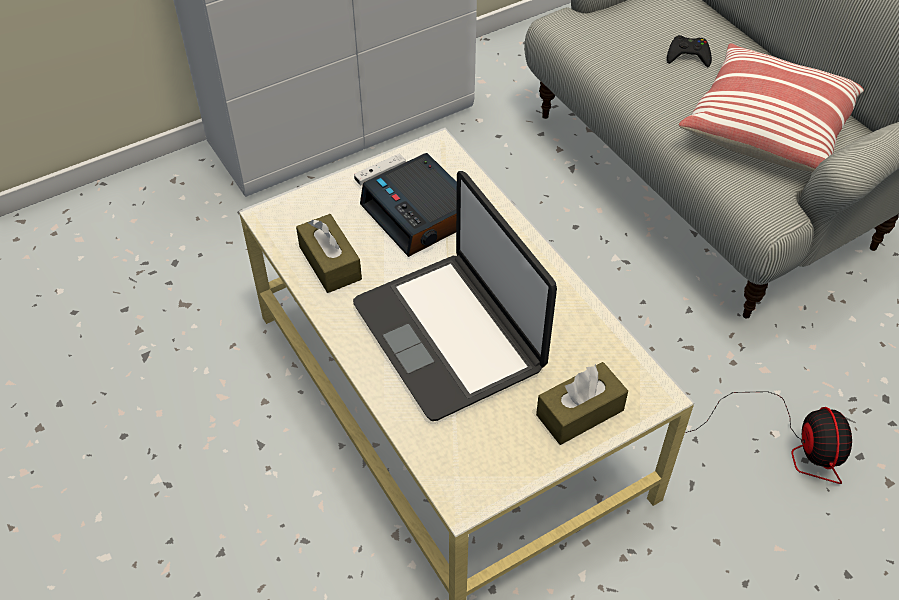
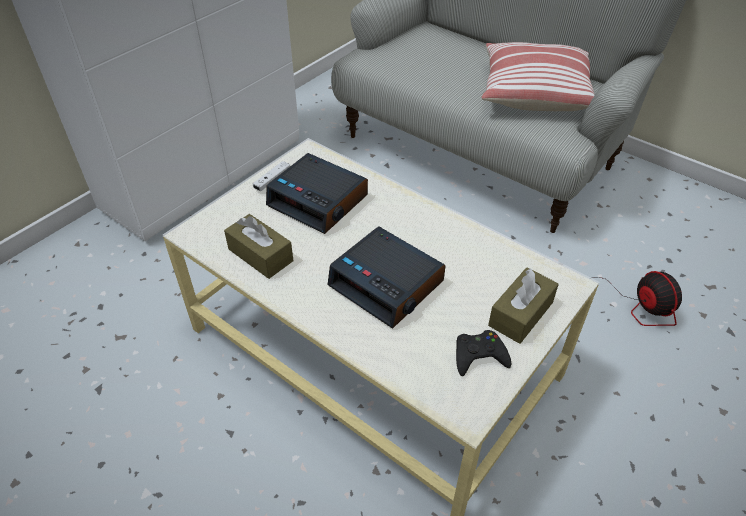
camera: 20 degrees left, 5 degrees down
(450, 335) = (387, 284): laptop -> alarm clock
(688, 56) = (456, 61): black game controller -> black game controller (479, 356)

